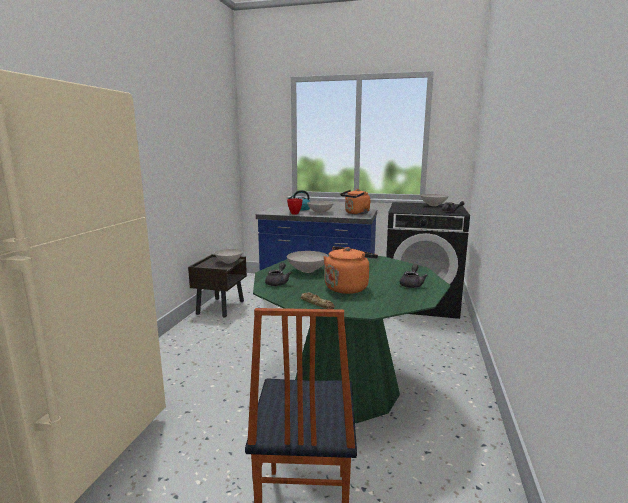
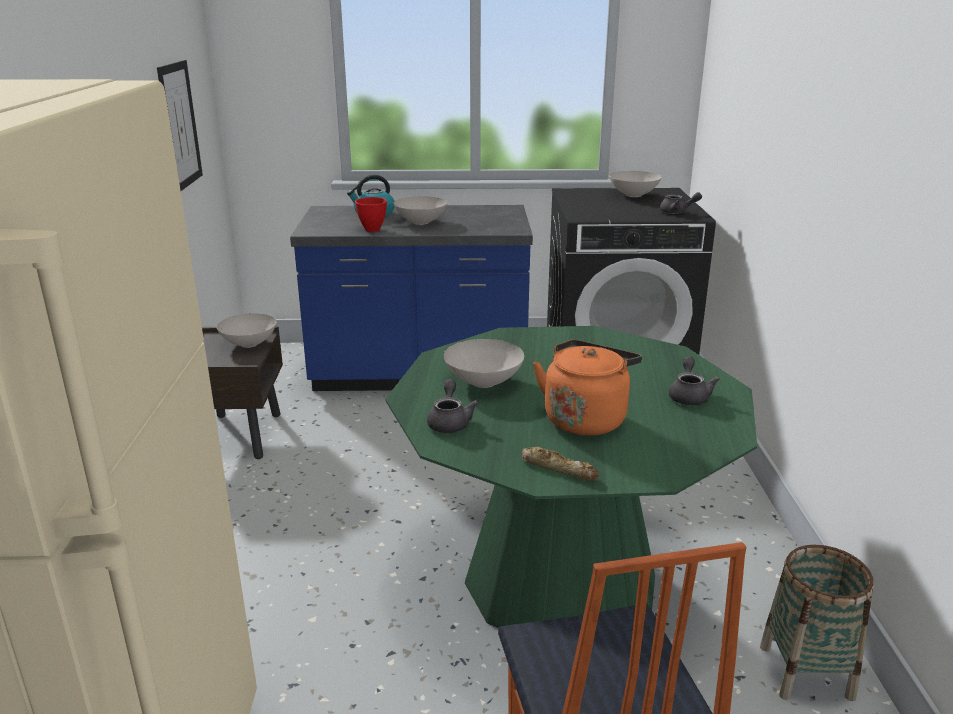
camera: 15 degrees left, 10 degrees up
(213, 162) = (180, 125): none -> picture
(356, 213) = (492, 220): orange kettle -> none
(470, 457) = (805, 672): none -> basket

